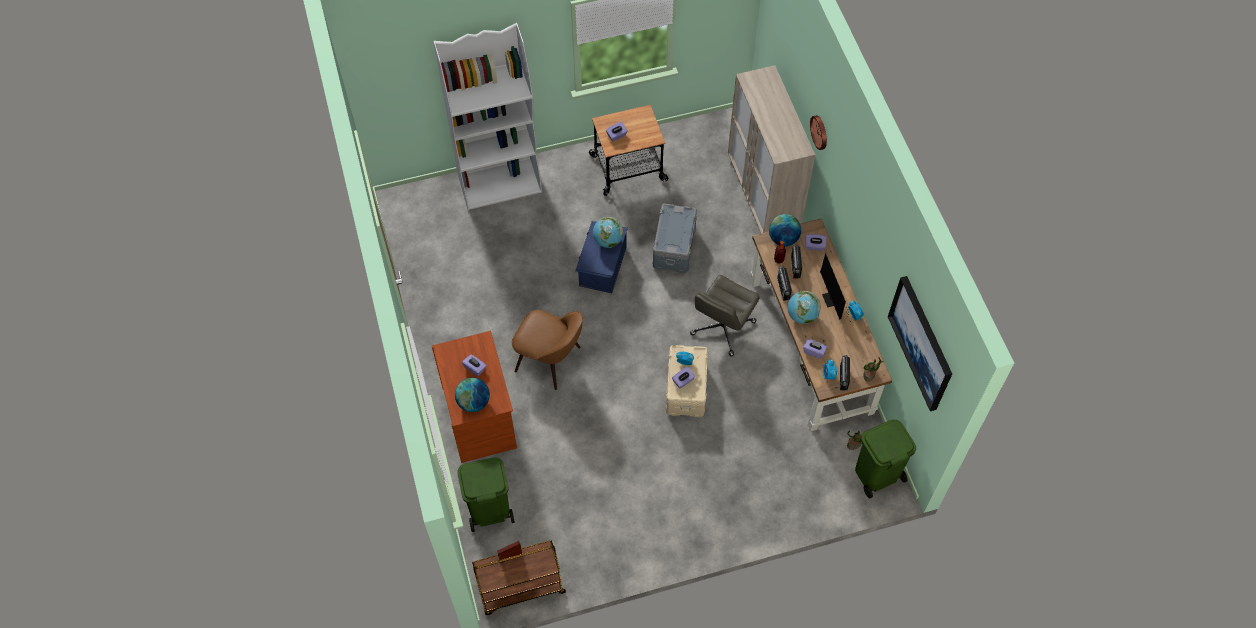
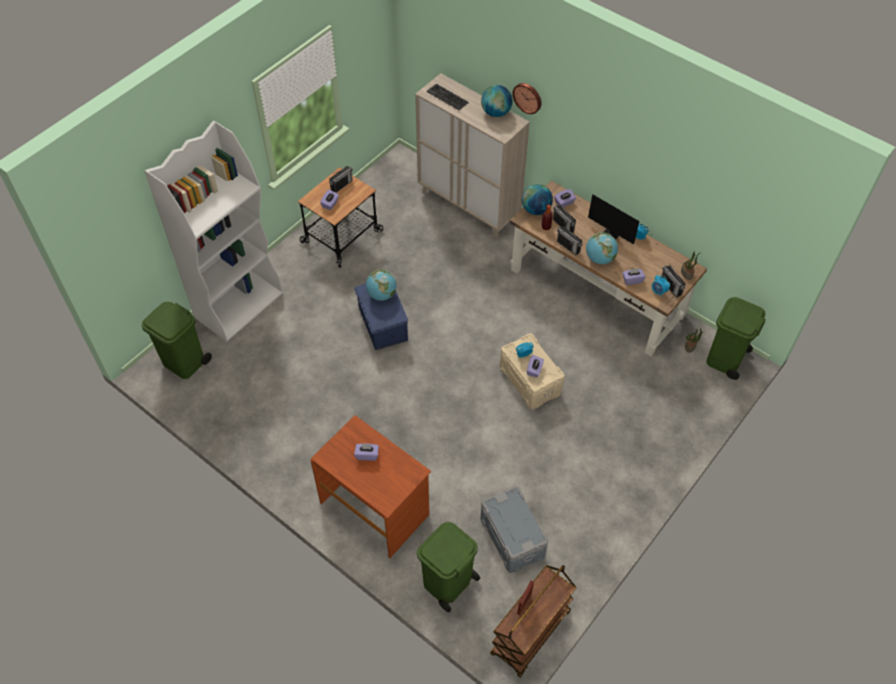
camera: 35 degrees left, 5 degrees down
(424, 209) = (184, 362): none -> green trash can
(473, 402) = (390, 485): globe -> globe (496, 113)
(550, 360) = (399, 424): brown chair -> none
(639, 123) = (341, 185): none -> radio
(674, 247) = (430, 277): grey storage box -> grey storage box (512, 537)
(722, 328) = (519, 318): grey office chair -> none
(761, 92) = (447, 97): none -> keyboard
(921, 343) = (749, 205): picture -> none

